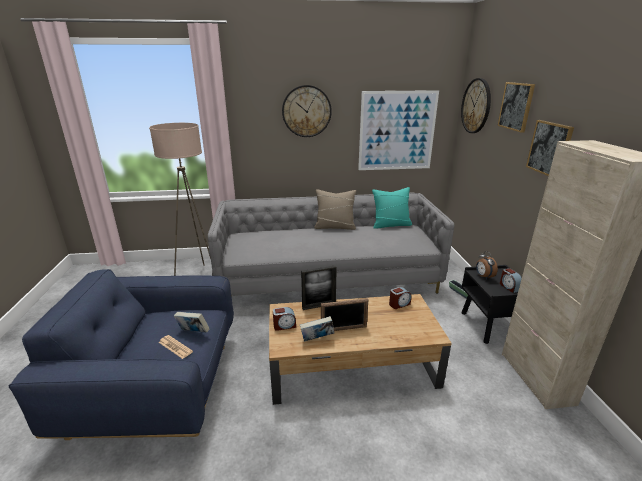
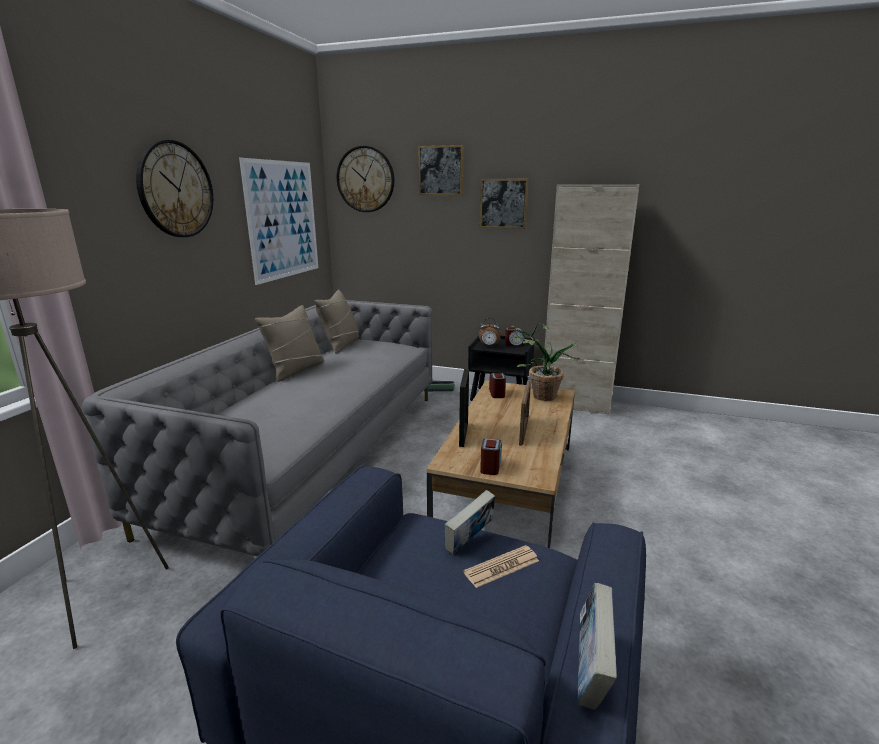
camera: 65 degrees left, 5 degrees down
(317, 339) = (534, 450): book -> book (591, 672)
(391, 225) = (340, 345): turquoise pillow -> beige pillow
(415, 324) = (537, 396): none -> potted plant

